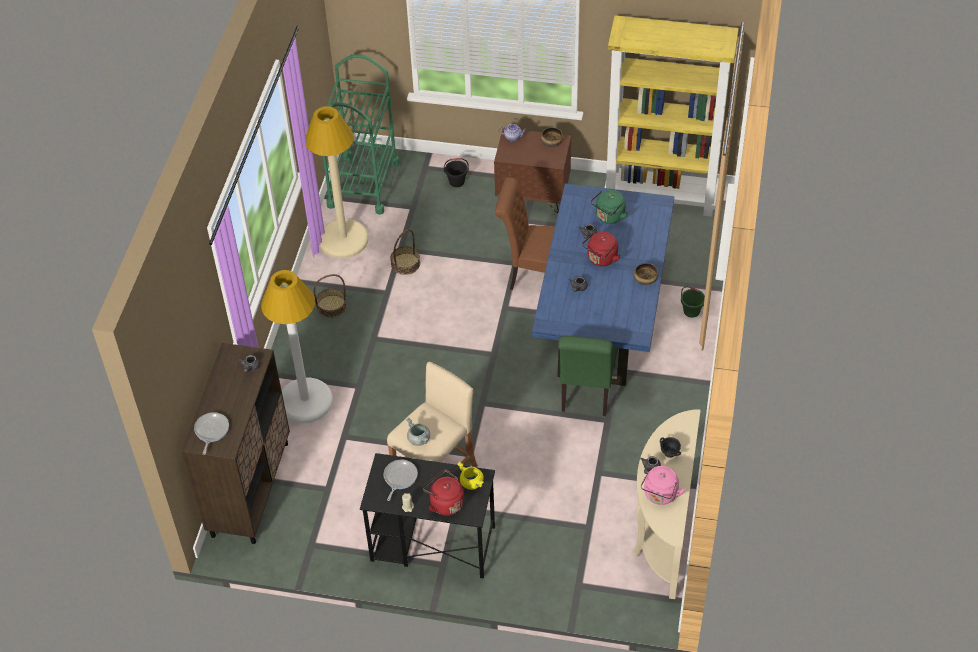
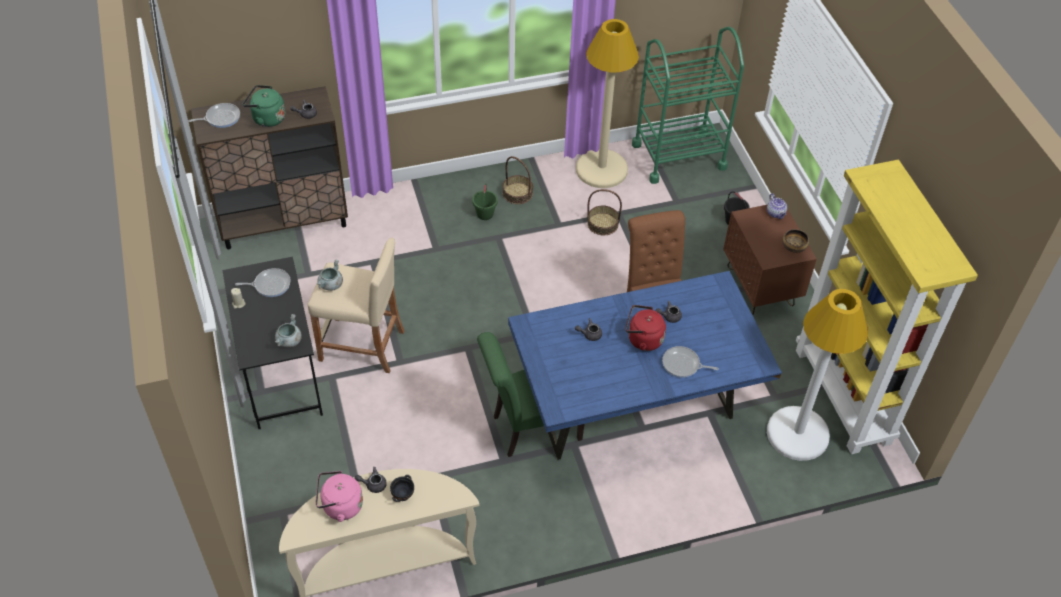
camera: 60 degrees right, 0 degrees up
(305, 401) = (398, 219): white floor lamp -> white floor lamp (797, 434)
(445, 503) = (255, 329): red kettle -> none
(472, 482) = (289, 341): yellow cooking pot -> grey cooking pot
(609, 217) = (708, 325): green kettle -> green kettle (266, 118)
(637, 246) = (683, 365): none -> frying pan
(645, 279) = (640, 388): bowl -> none
(691, 311) = (699, 484): green bucket -> green bucket (485, 214)

